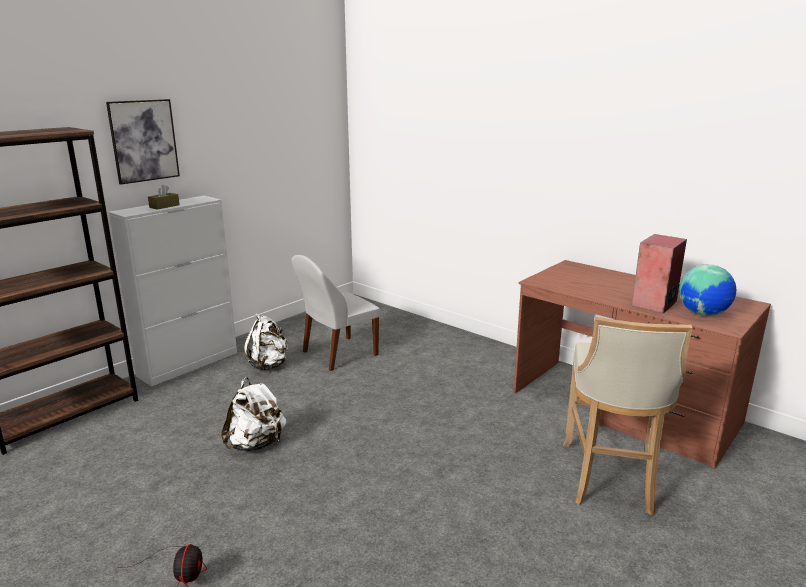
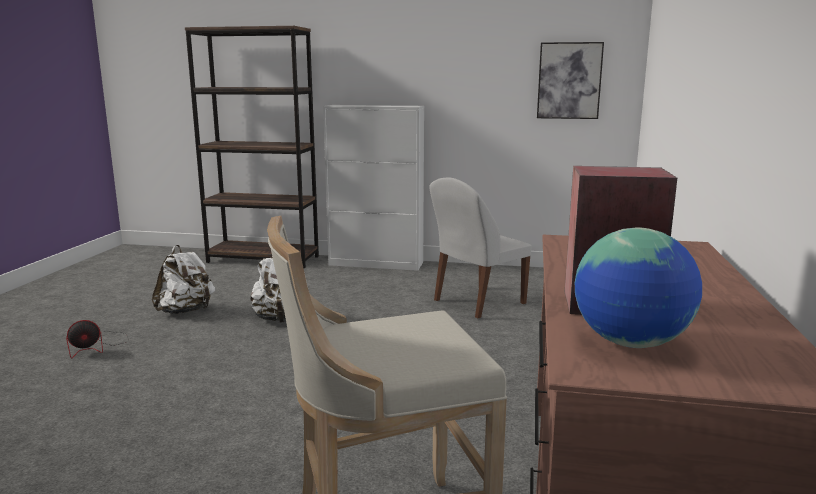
camera: 60 degrees right, 5 degrees down
(144, 141) = (375, 46): picture -> picture (569, 81)
(164, 206) = (368, 105): brown tissue box -> none
(269, 365) = (413, 286): white backpack -> white backpack (186, 311)
(338, 354) = (477, 302): white chair -> white chair turned 60 degrees counterclockwise

